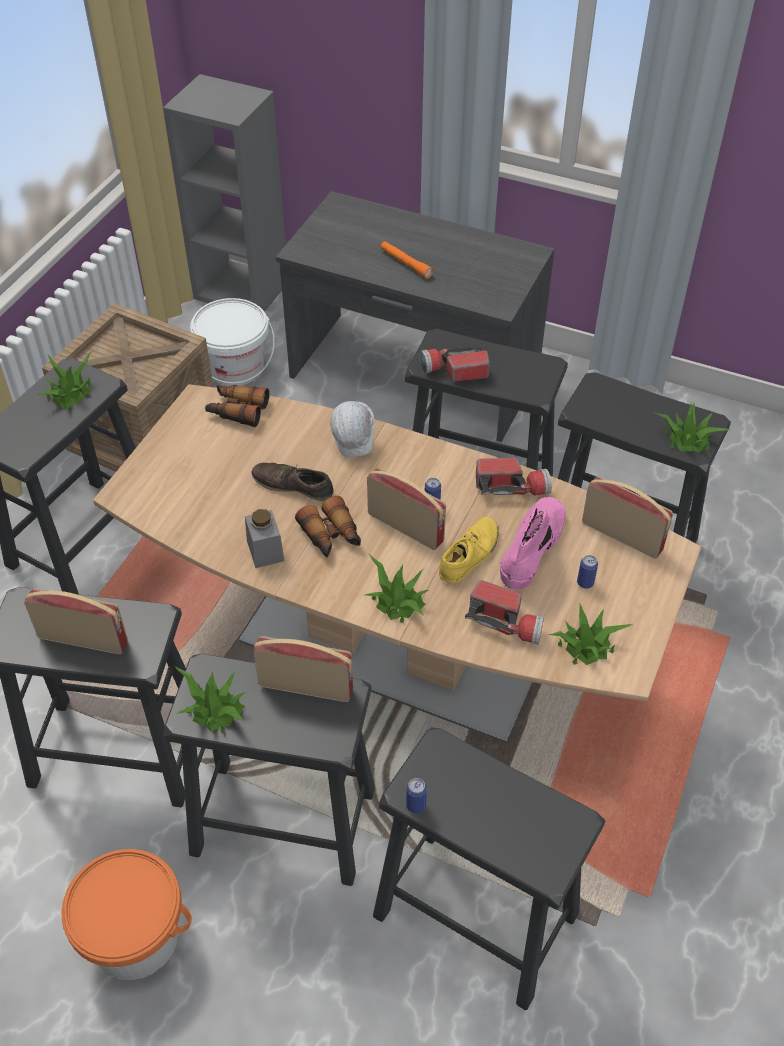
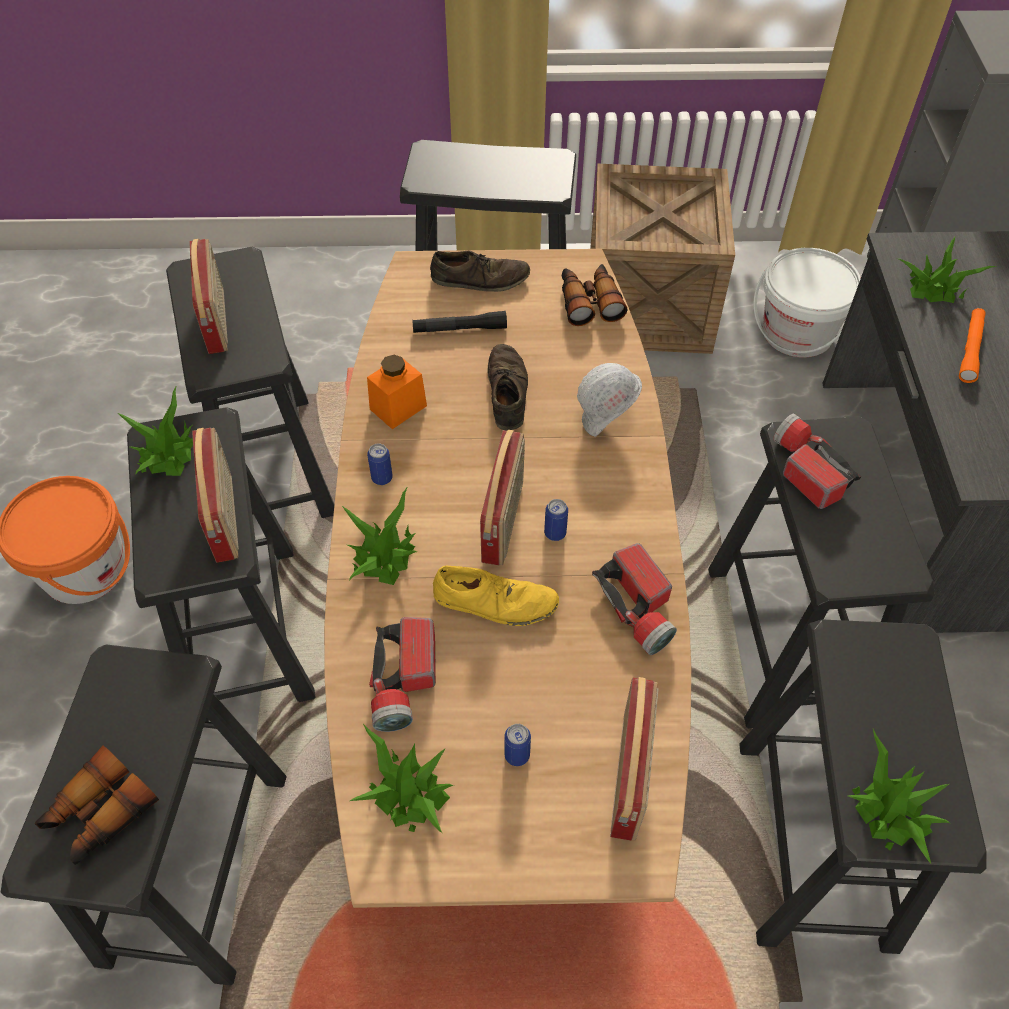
camera: 65 degrees right, 5 degrees up
(70, 392) = (526, 173): potted plant -> potted plant (935, 287)
(167, 460) = (480, 279): none -> brown shoe
(211, 489) = (459, 329): none -> black flashlight
(265, 550) = (398, 407): grey jar -> orange jar
(331, 536) = (450, 455): binoculars -> binoculars (99, 814)
(416, 805) = (96, 682): can -> can (382, 478)
(533, 546) = (547, 669): pink boot -> none

